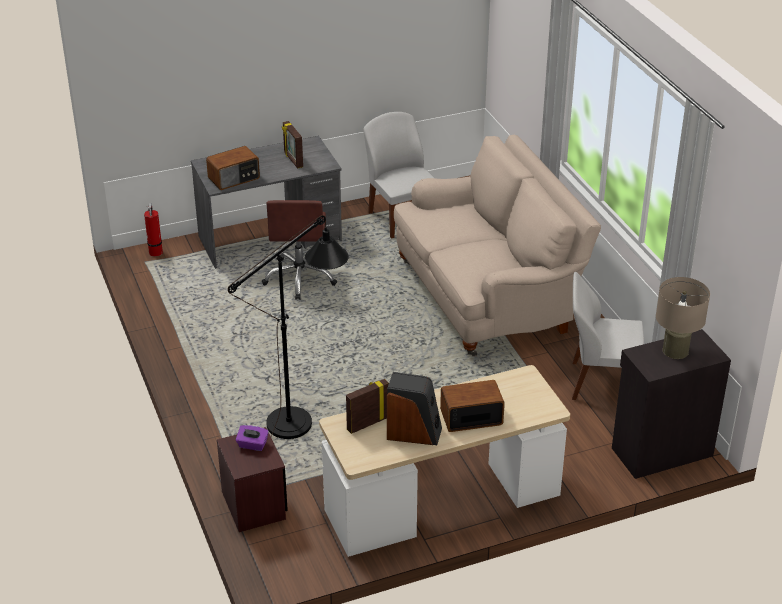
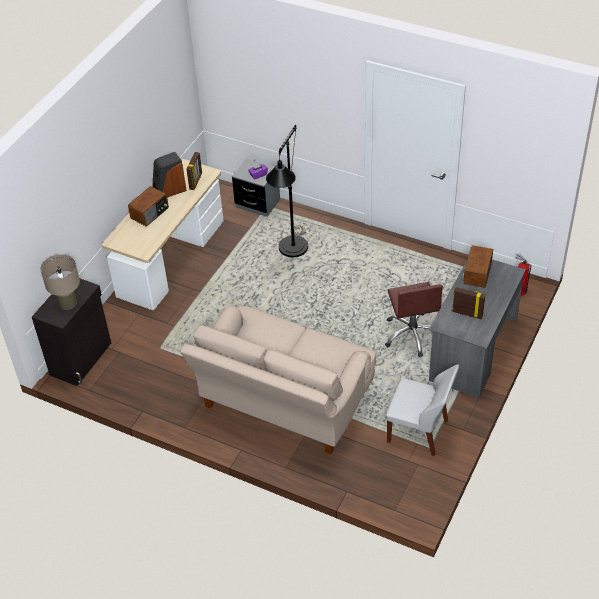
camera: 140 degrees right, 10 degrees up
(254, 505) = (257, 203): brown nightstand -> grey nightstand
(300, 278) = (412, 334): brown office chair -> brown office chair turned 150 degrees counterclockwise
(600, 382) = (152, 383): white chair -> none

